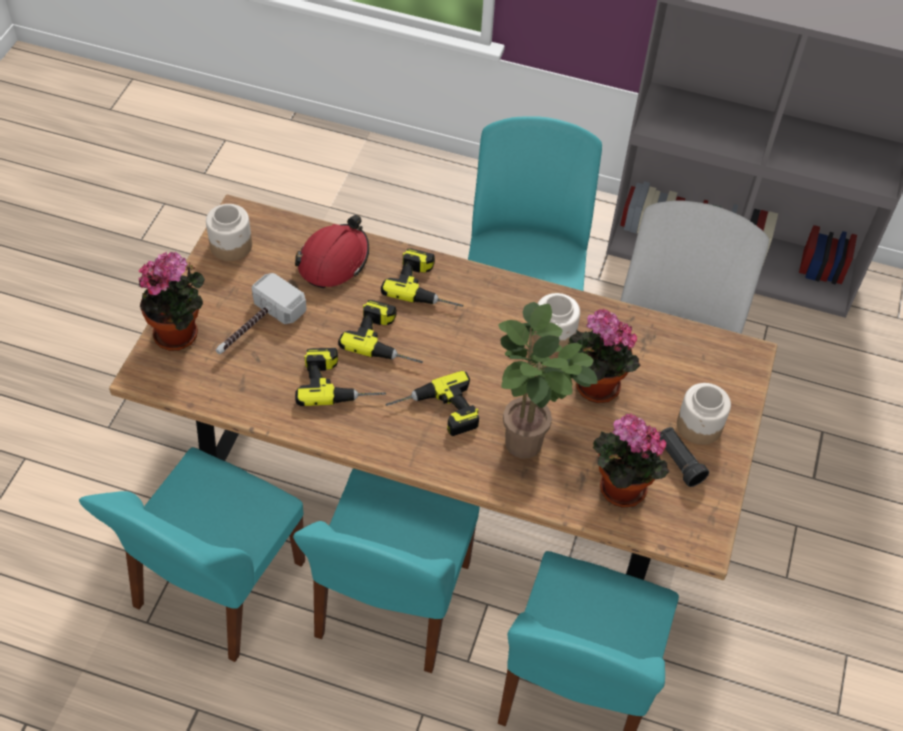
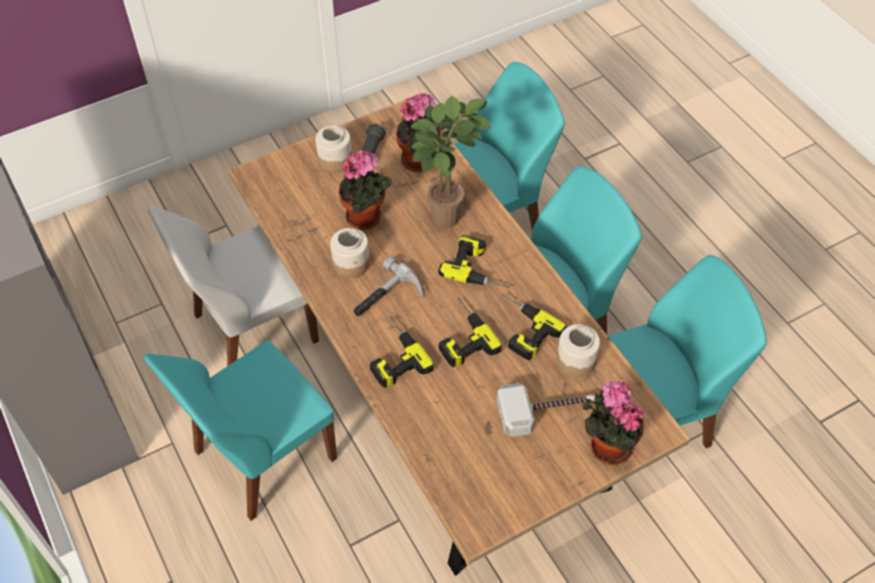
camera: 135 degrees left, 0 degrees up
(231, 246) = (507, 499): jar -> jar (576, 360)
(334, 260) = (439, 426): red hard hat -> none
(487, 328) = (387, 297): none -> hammer

